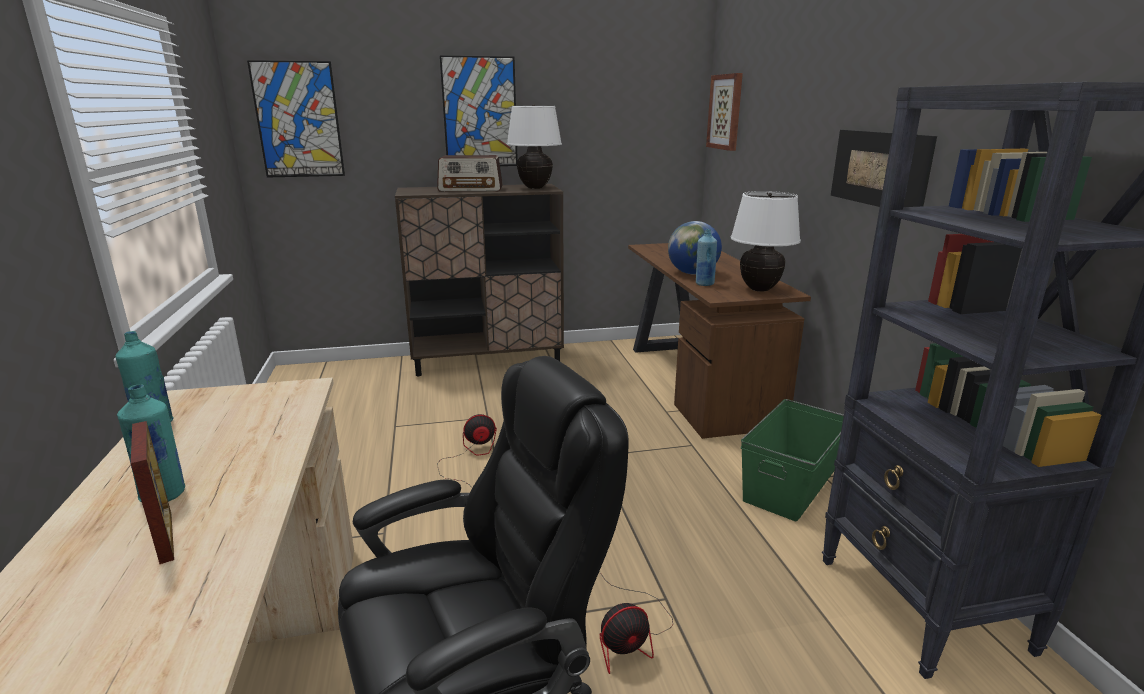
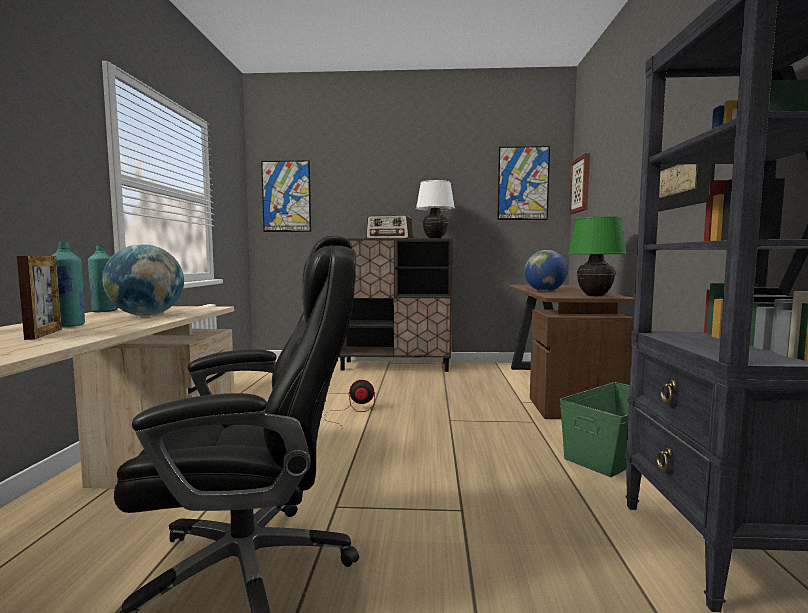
camera: 15 degrees right, 15 degrees down
(241, 435) = (146, 315): none -> globe
(480, 112) = (402, 191): picture -> picture (523, 183)
(630, 636) = (417, 529): fan -> none
(704, 284) = (549, 293): blue bottle -> none
(759, 289) = (595, 295): white table lamp -> green table lamp

